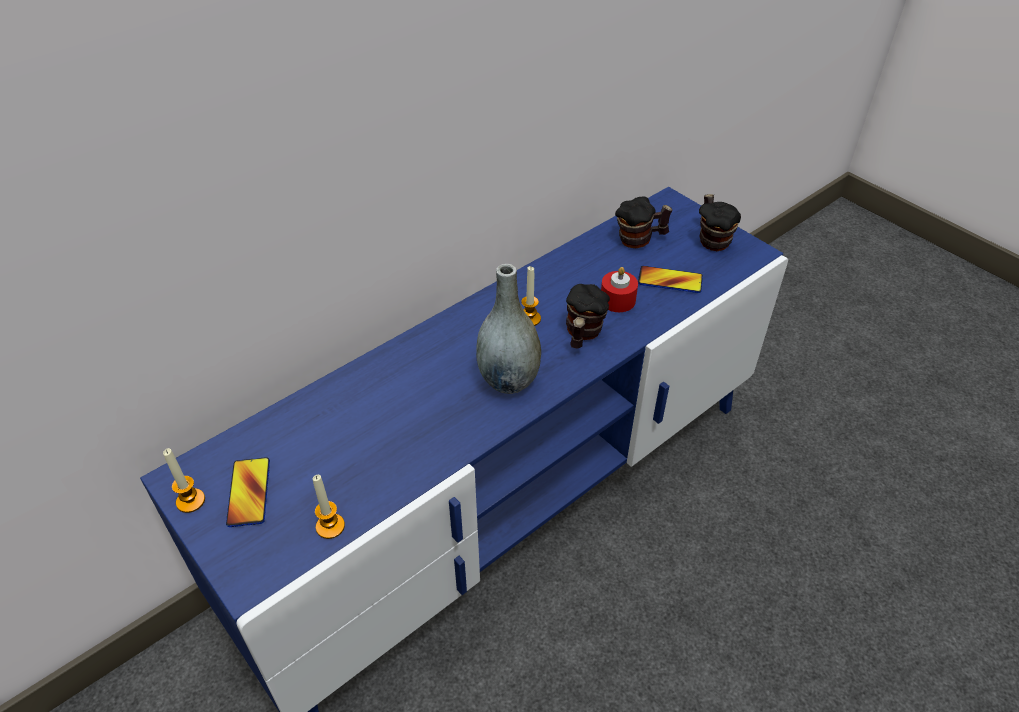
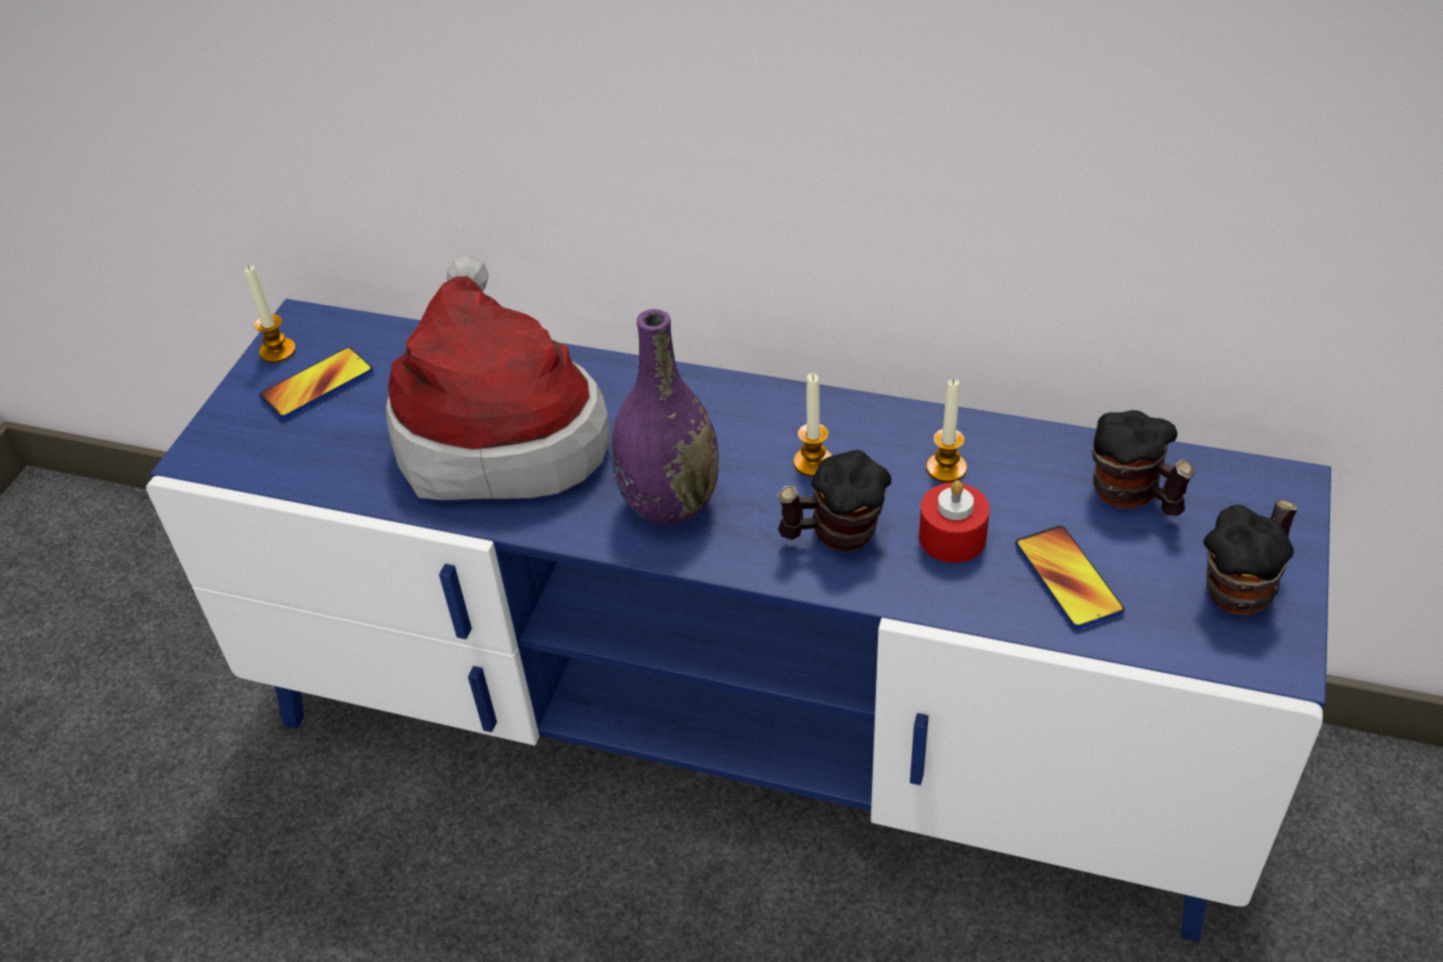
camera: 60 degrees right, 0 degrees up
(330, 526) = (312, 474): candle -> candle (946, 468)
(384, 424) = (498, 431): none -> hat
(508, 380) = (670, 503): grey vase -> purple vase

